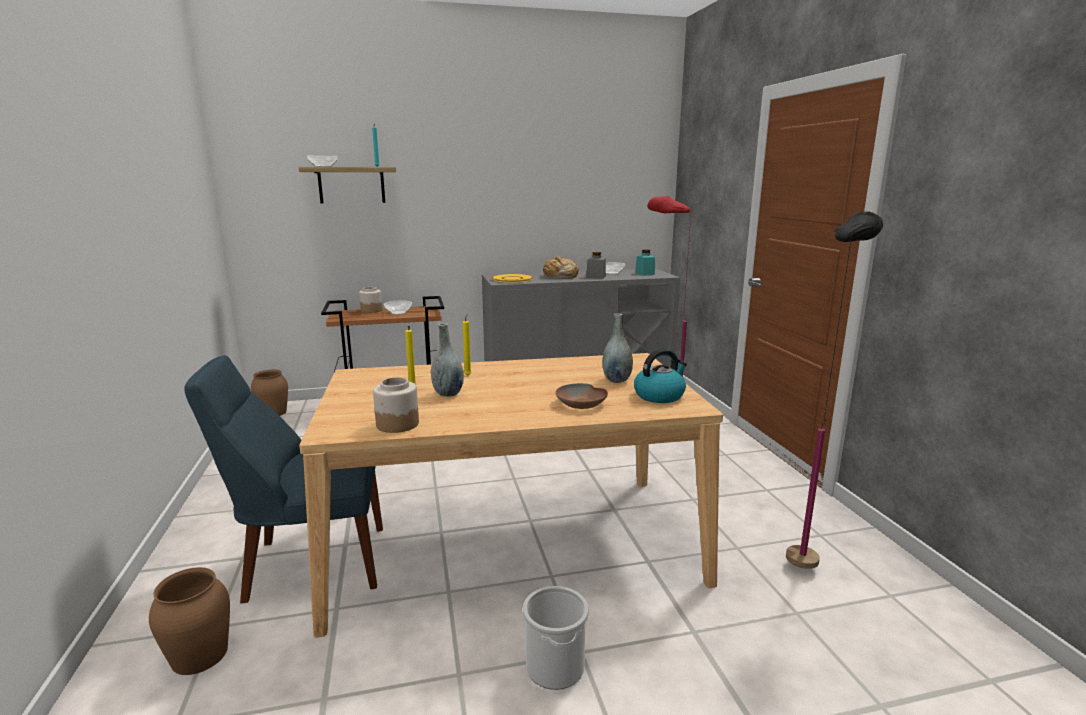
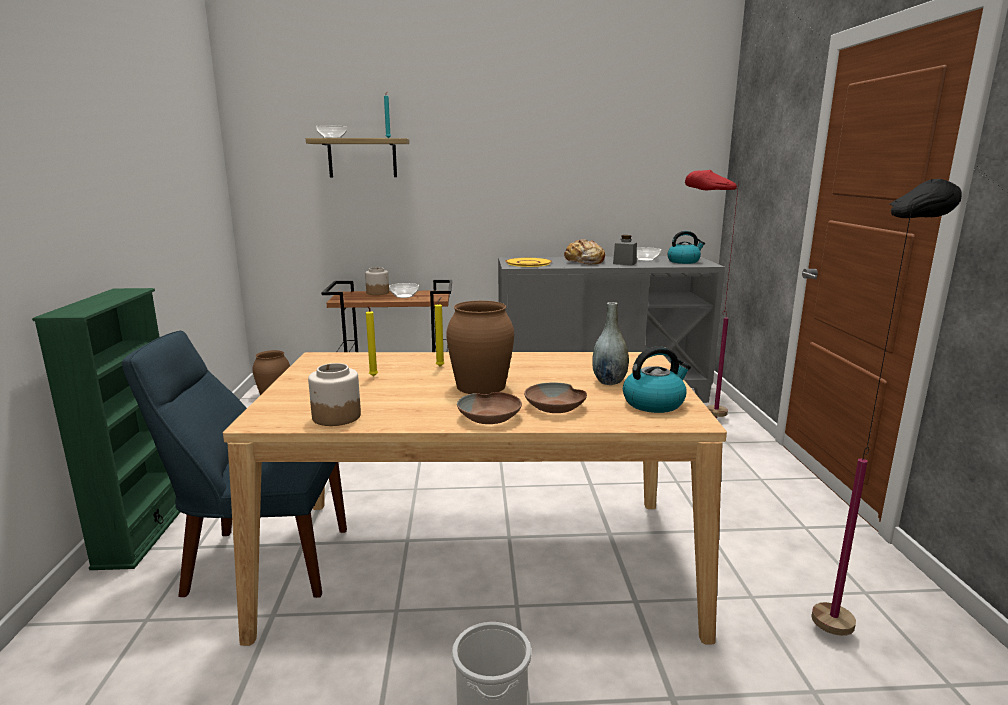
camera: 10 degrees right, 0 degrees up
(183, 550) = (143, 532): none -> green bookcase
(199, 655) = (120, 649): brown vase -> brown vase (480, 386)
(448, 394) = (408, 386): grey vase -> none
(532, 415) = (491, 417): none -> brown bowl
(644, 273) = (684, 261): turquoise jar -> kettle

